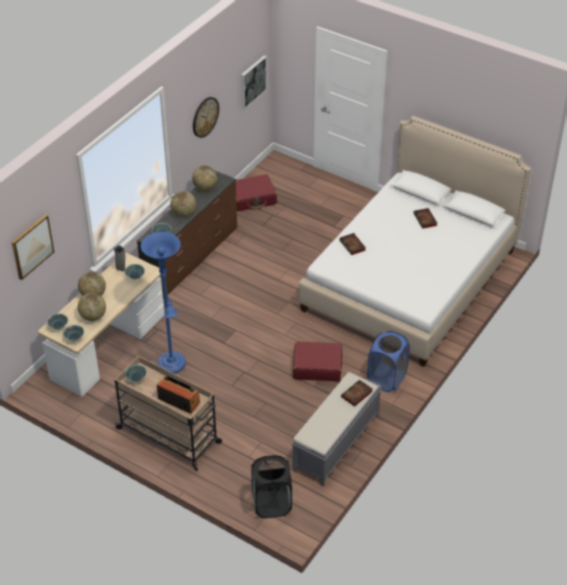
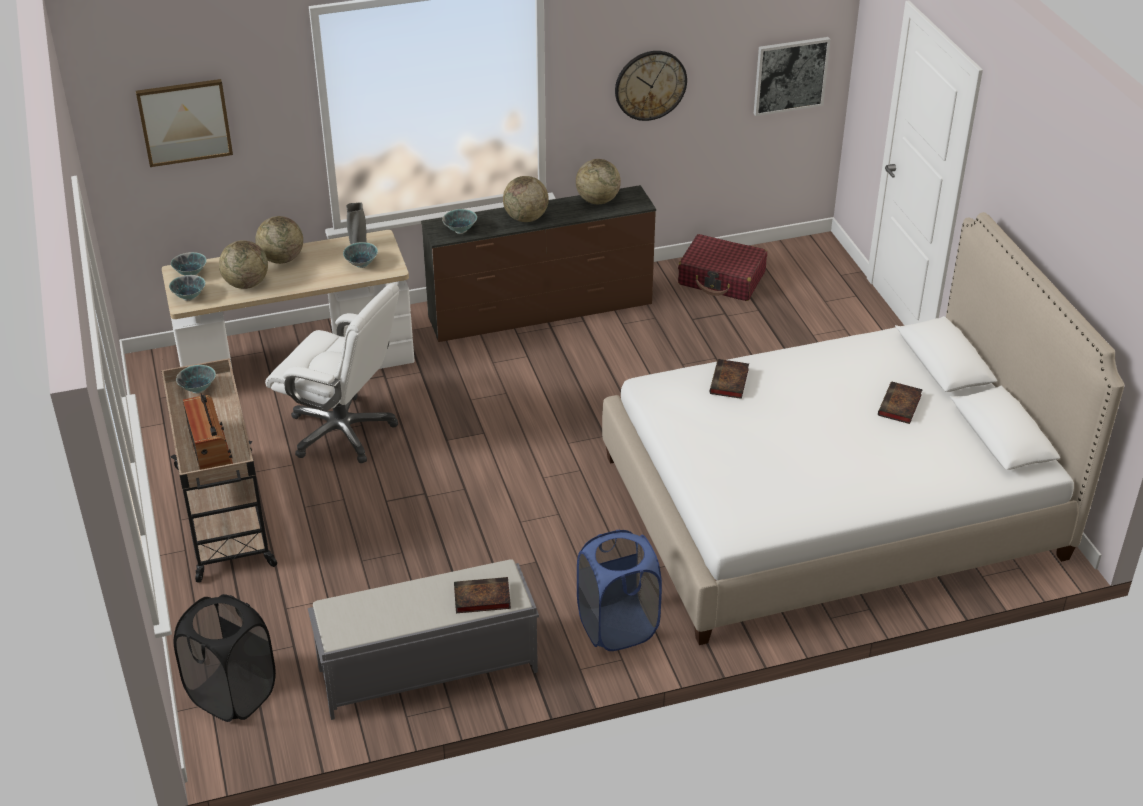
camera: 40 degrees right, 5 degrees down
(172, 366) = (343, 431): blue floor lamp -> white office chair
(317, 367) = (534, 547): red suitcase -> none

